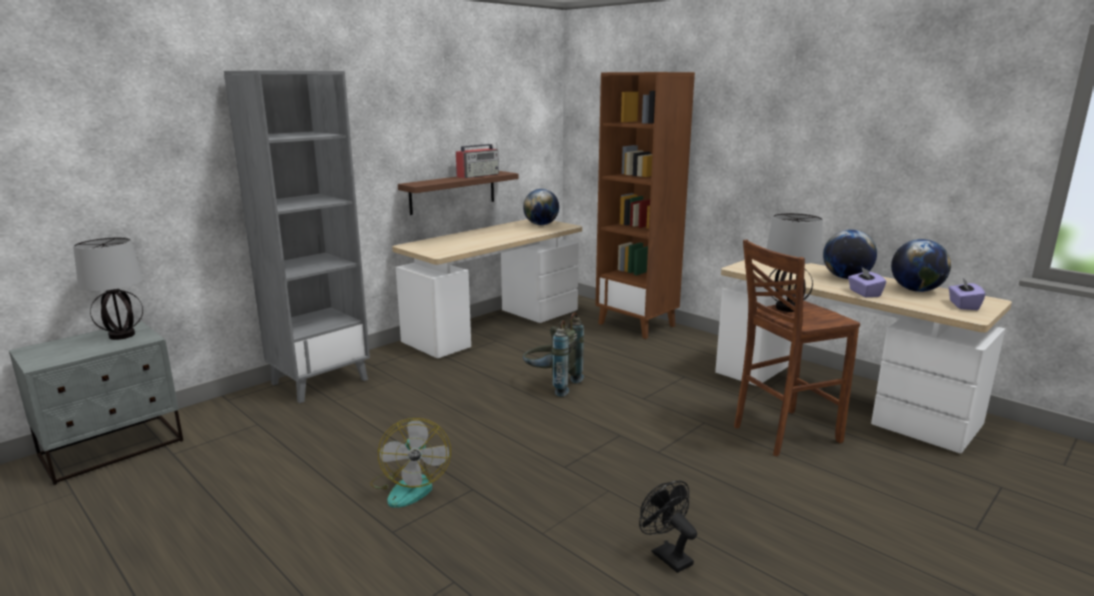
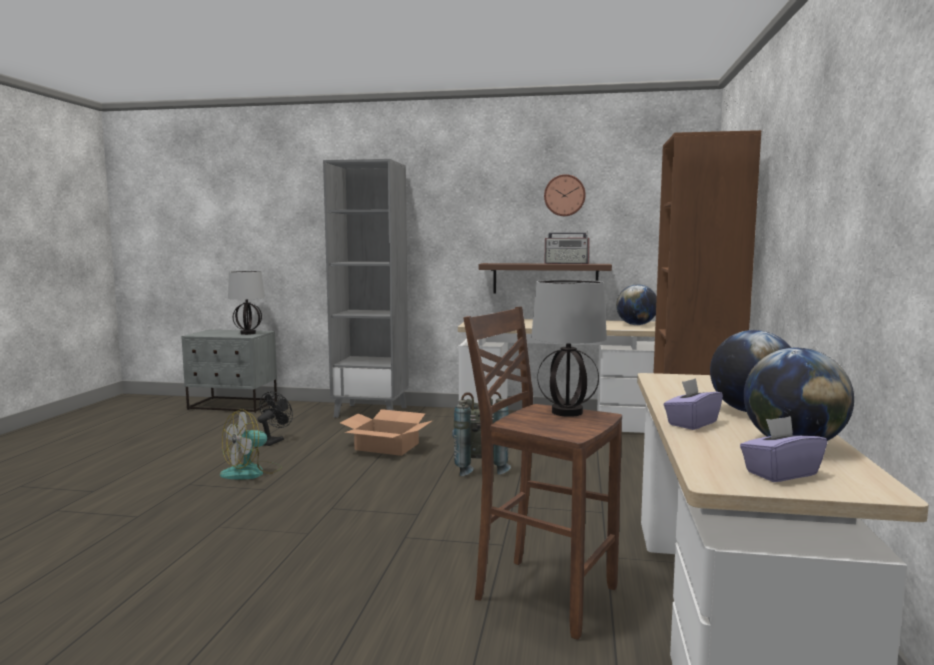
camera: 55 degrees right, 10 degrees down
(443, 403) = (387, 447): none -> cardboard box
(464, 106) = (564, 195): none -> wall clock
(666, 555) = (215, 581): black fan -> black fan (273, 441)

